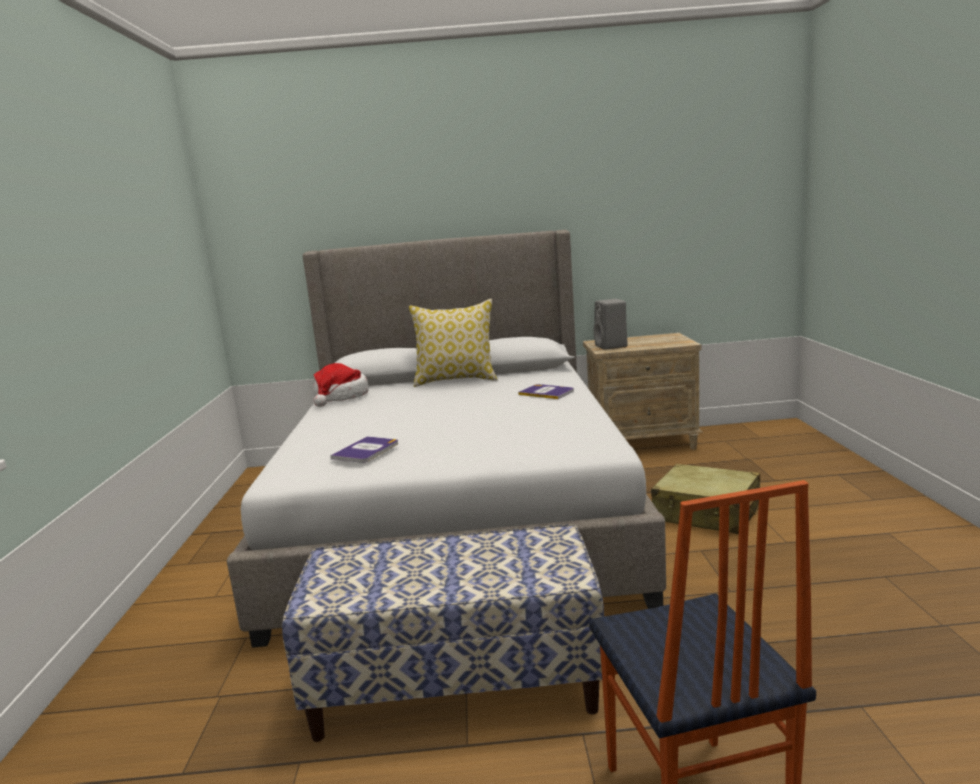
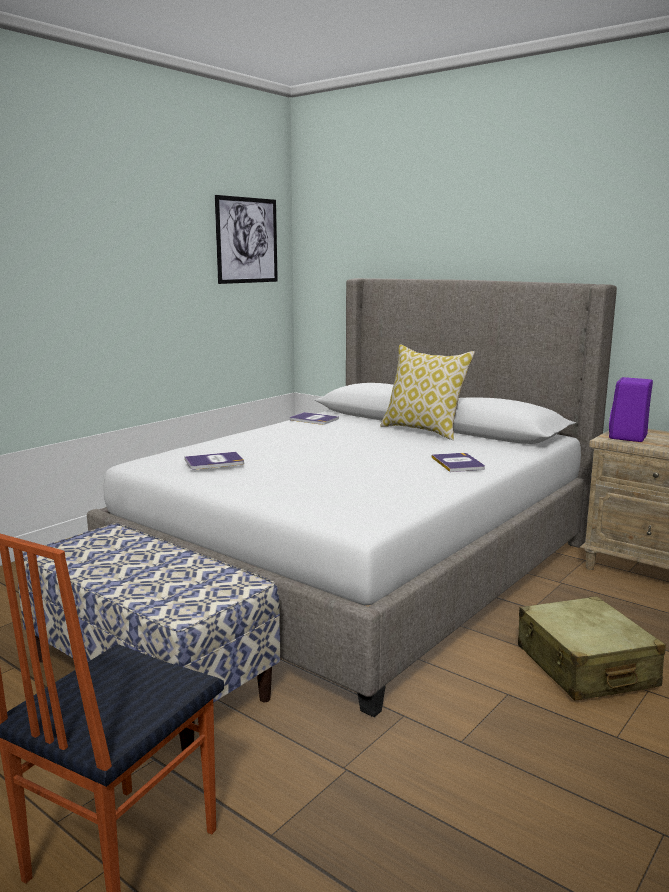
camera: 40 degrees right, 0 degrees up
(174, 221) = (247, 240): none -> picture
(340, 397) = (313, 419): hat -> book
(611, 346) = (628, 437): grey speaker -> purple speaker

